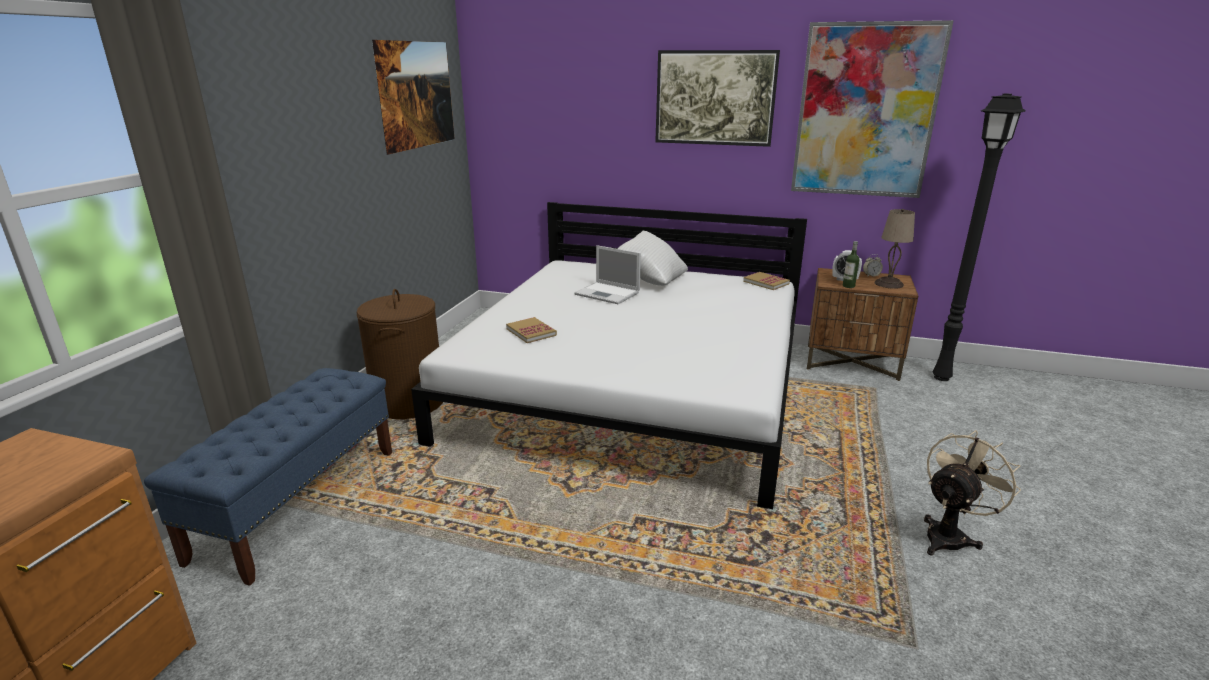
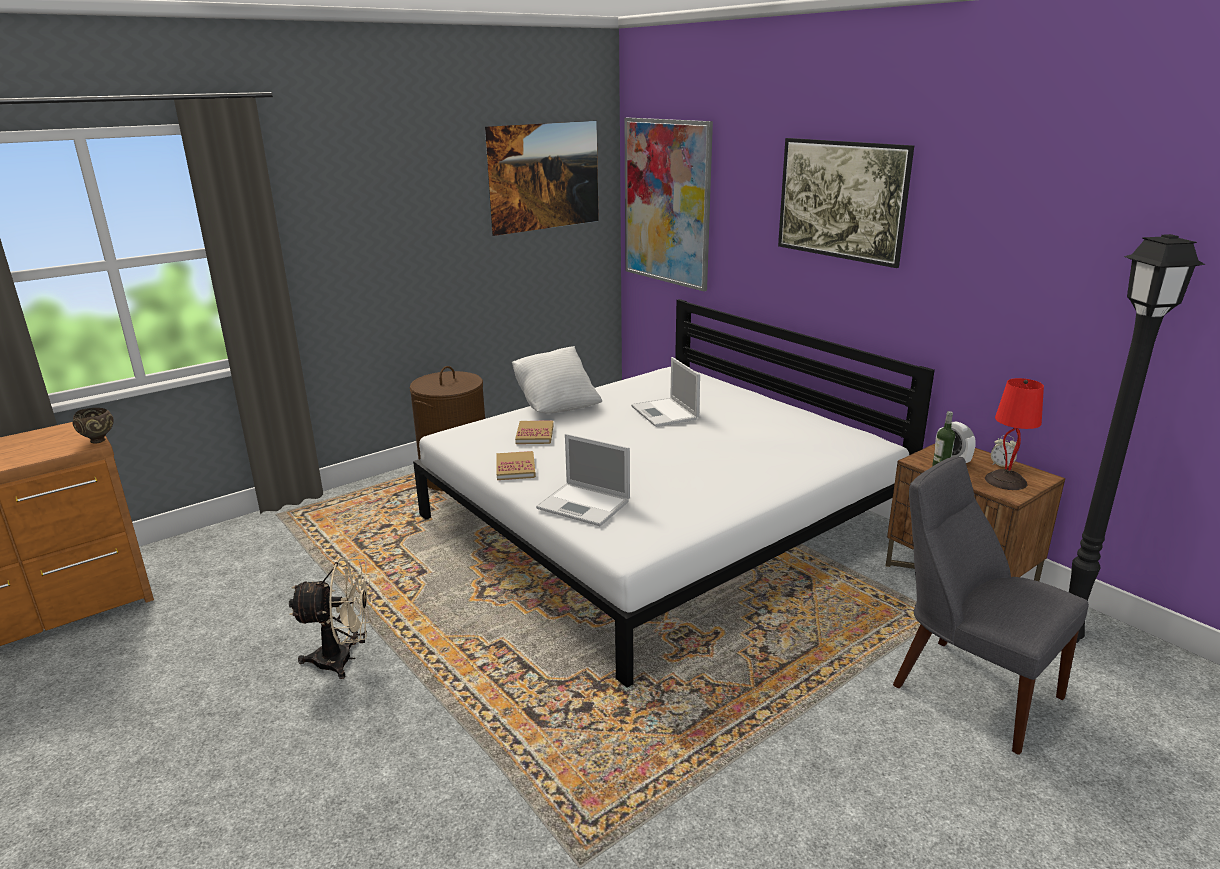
camera: 35 degrees right, 0 degrees up
(100, 449) = (99, 440): none -> brown bowl
(299, 502) = (298, 531): blue bench -> none
(651, 280) = (735, 409): white pillow -> white pillow (556, 405)
(663, 371) = (585, 505): none -> laptop
(766, 282) = (863, 441): book -> book (515, 468)
(865, 111) = (1015, 236): picture -> picture (666, 202)
(888, 283) = (1006, 480): beige table lamp -> red table lamp
(941, 424) = (969, 688): none -> grey chair
(950, 535) = (778, 799): beige fan -> beige fan (344, 659)

